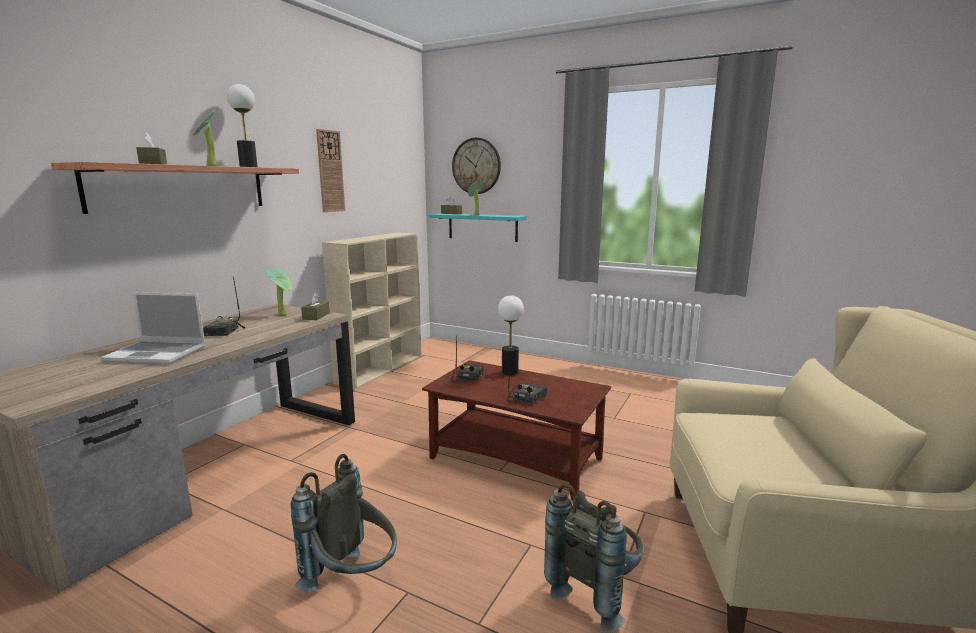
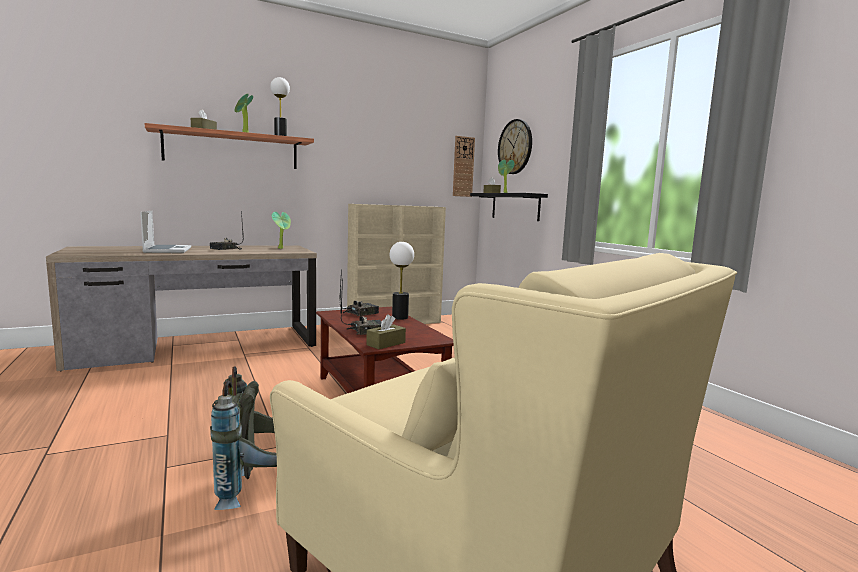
camera: 35 degrees right, 5 degrees down
(158, 354) = (167, 250): laptop -> laptop turned 150 degrees counterclockwise
(316, 316) = (296, 251): brown tissue box -> brown tissue box (386, 344)
(330, 171) = (367, 148): wall clock -> wall clock (463, 166)
(353, 580) = (157, 417): grey backpack -> none
(482, 227) = (515, 206): turquoise shelf -> black shelf

